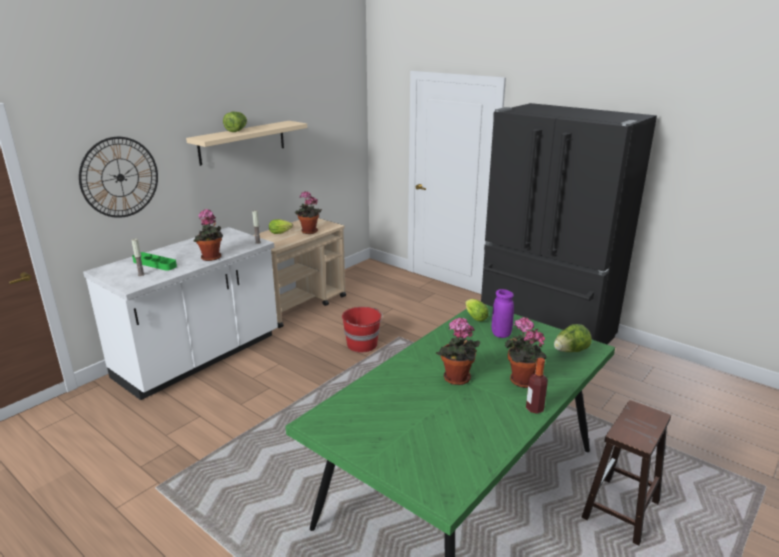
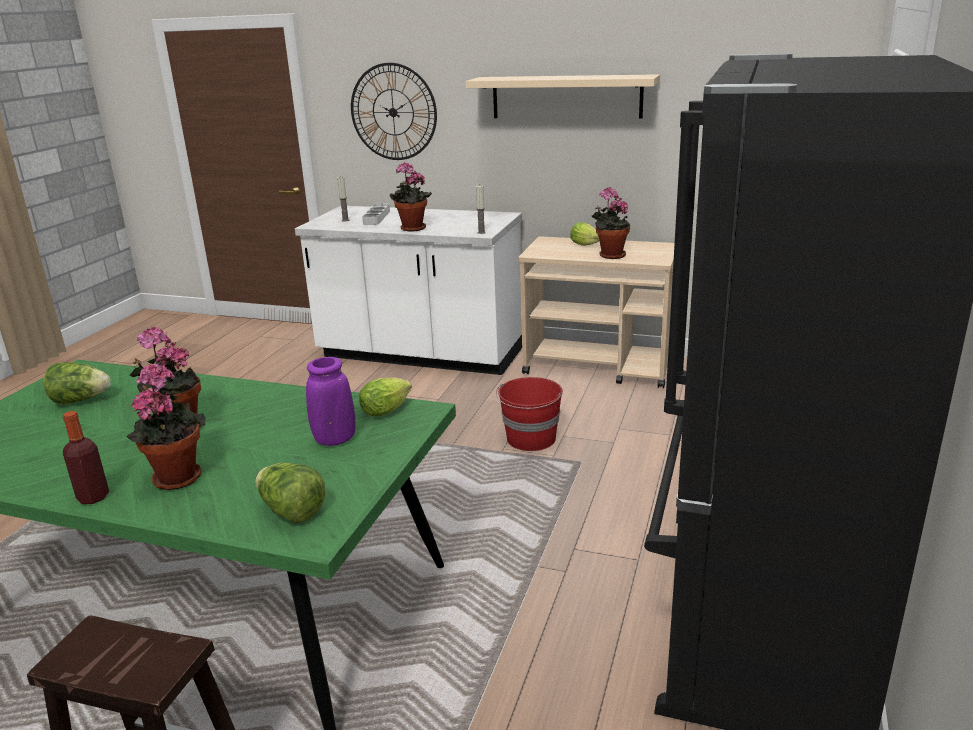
camera: 70 degrees right, 0 degrees up
(154, 264) = (376, 217): green tray -> grey tray
(237, 131) = (546, 76): lettuce -> lettuce (81, 400)

